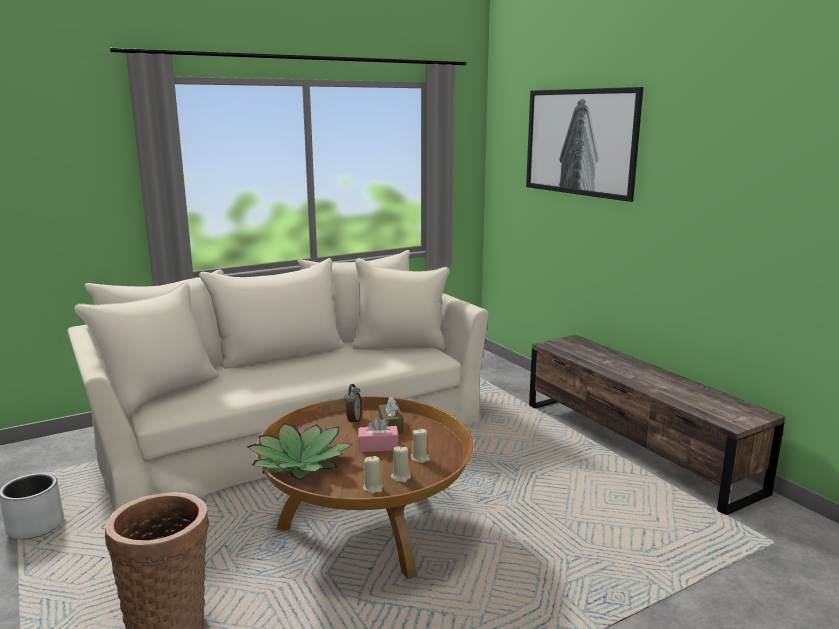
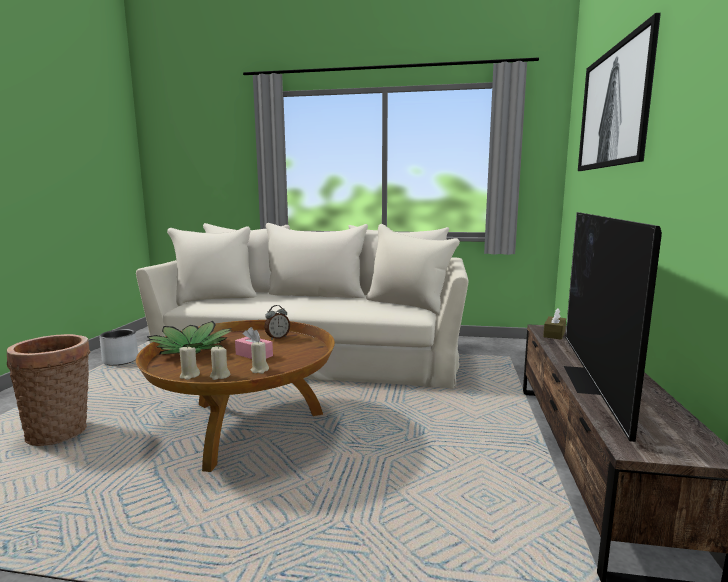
camera: 40 degrees right, 5 degrees down
(390, 426) = (291, 347): brown tissue box -> brown tissue box (554, 334)
(650, 384) = (591, 380): none -> television

